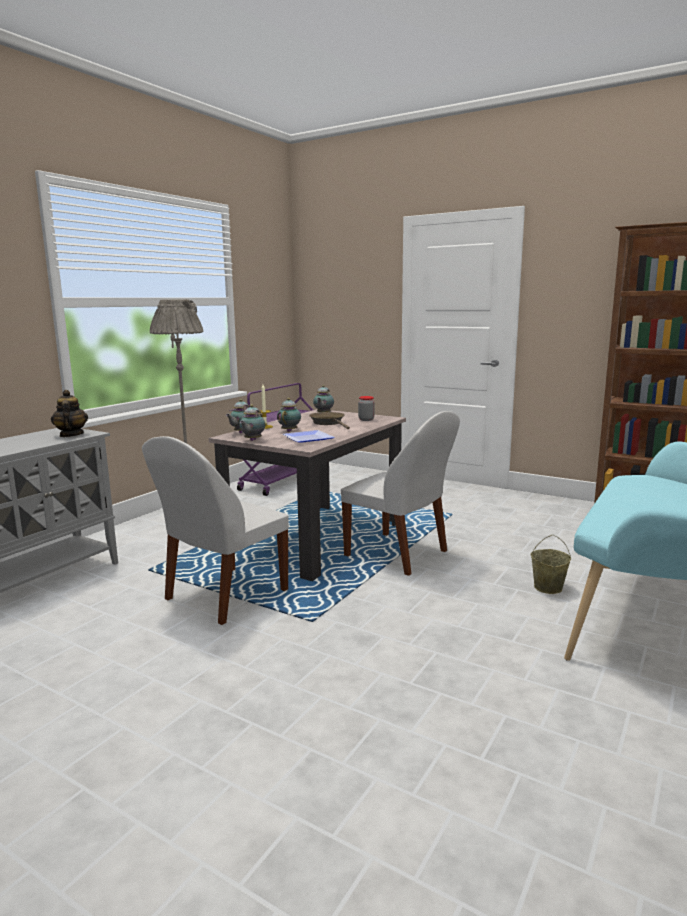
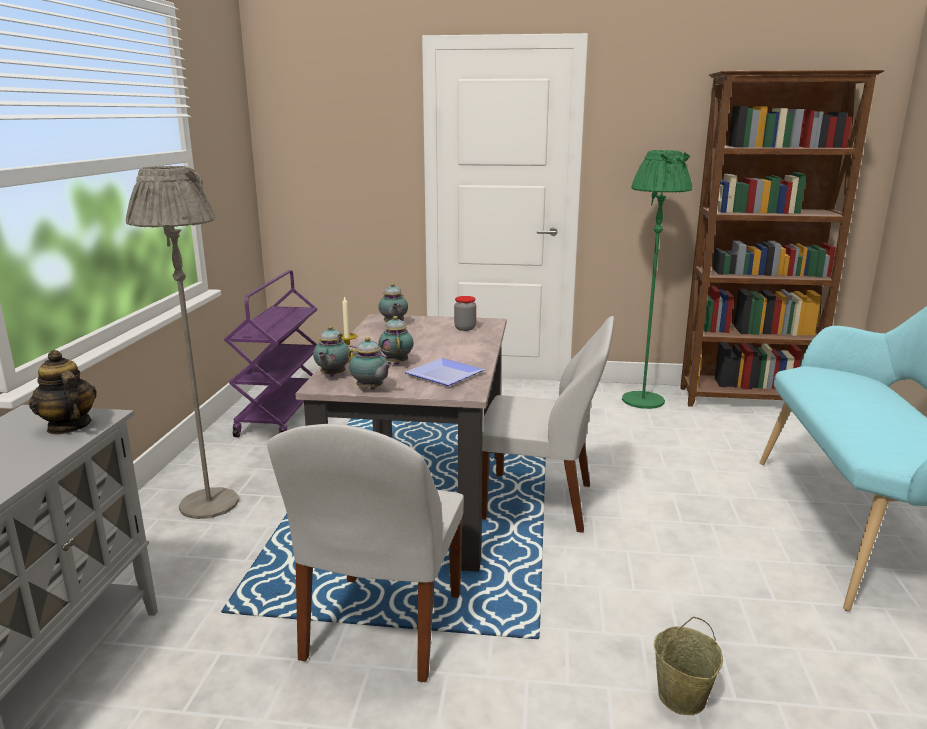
camera: 25 degrees left, 5 degrees up
(252, 440) = (370, 389): teapot -> teapot turned 45 degrees counterclockwise
(329, 423) = (426, 340): brown frying pan -> none
(548, 588) = (737, 514): beige bucket -> beige bucket (682, 698)
(556, 508) = (643, 400): none -> green floor lamp

